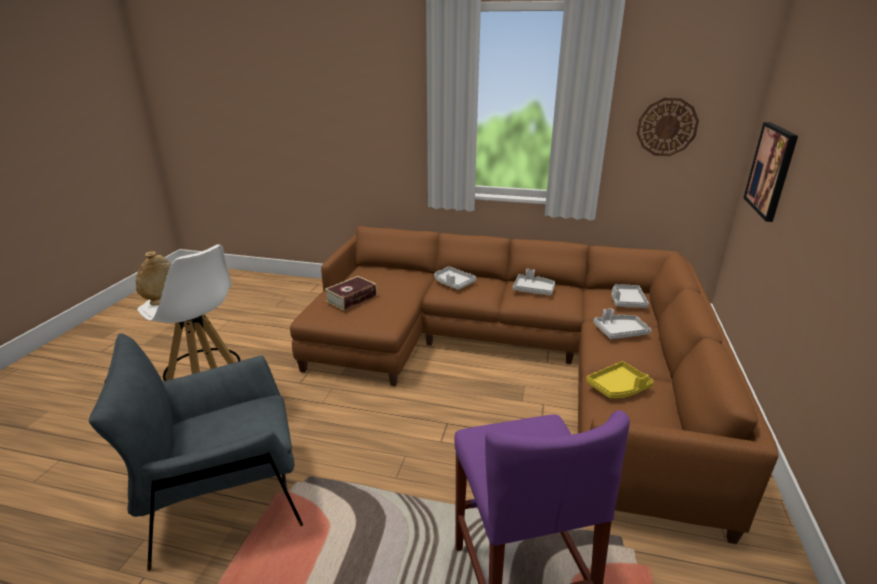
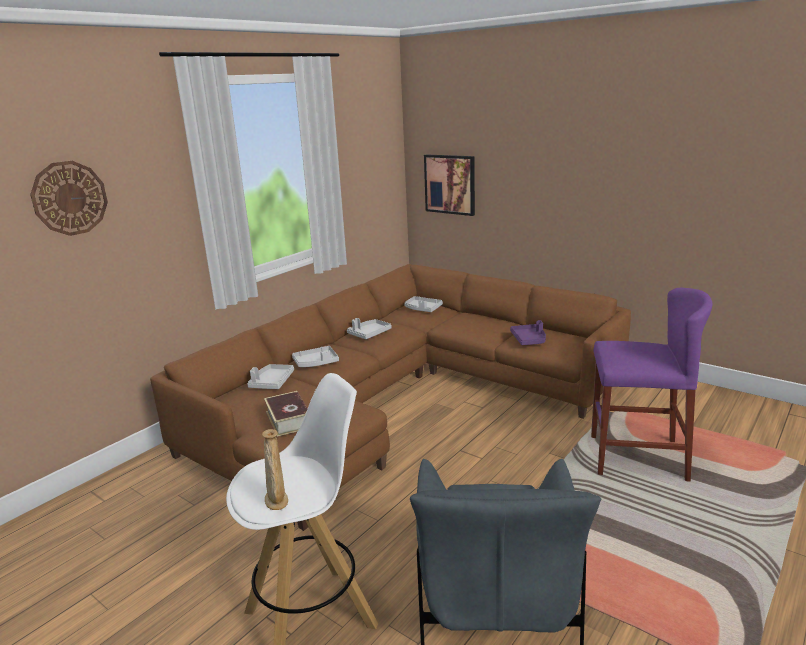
camera: 65 degrees left, 5 degrees down
(618, 388) = (529, 340): yellow tray -> purple tray
(620, 332) = (462, 322): grey tray -> grey tray (272, 382)
(667, 127) = (364, 172): wall clock -> wall clock (70, 198)

